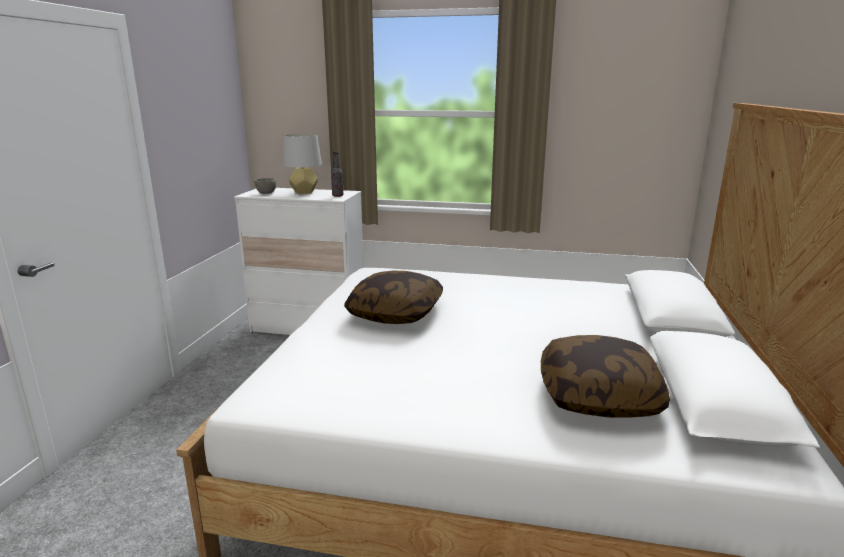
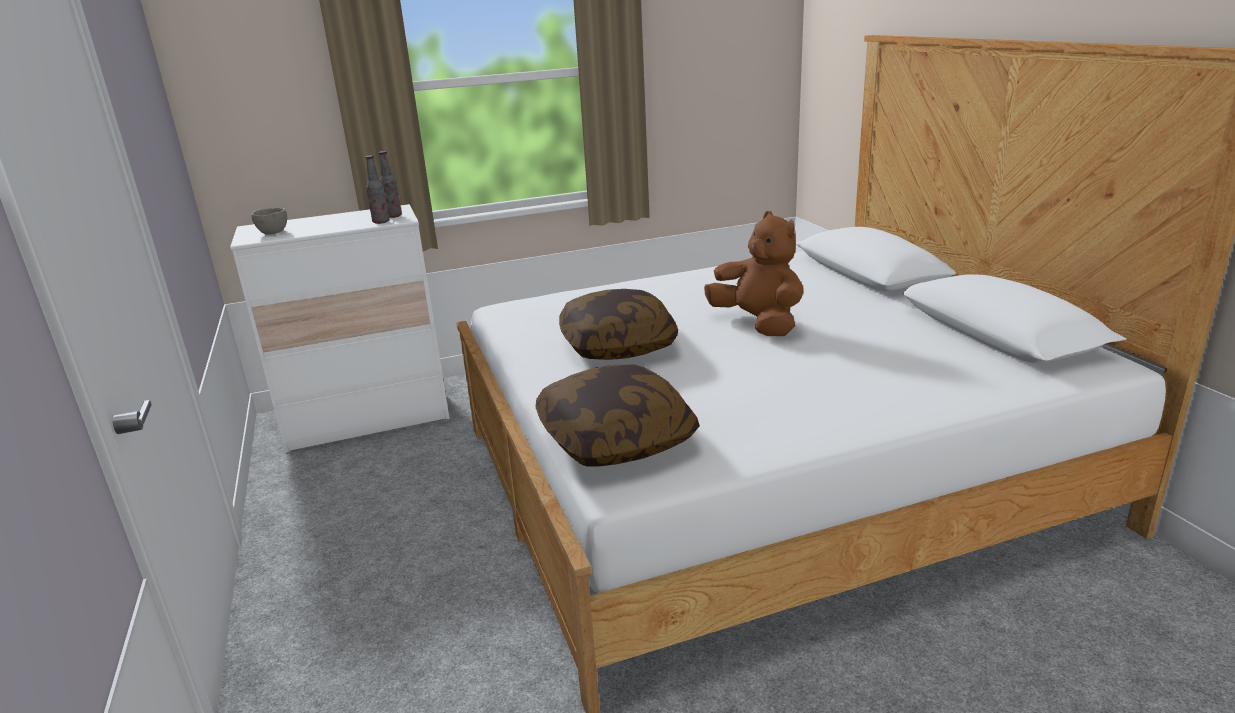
camera: 30 degrees left, 5 degrees up
(304, 192) = (330, 220): grey table lamp -> none
(324, 197) = (381, 222): none -> bottle
(511, 327) = (758, 324): none -> brown plush toy
(598, 396) = (921, 359): pillow -> pillow (616, 439)

